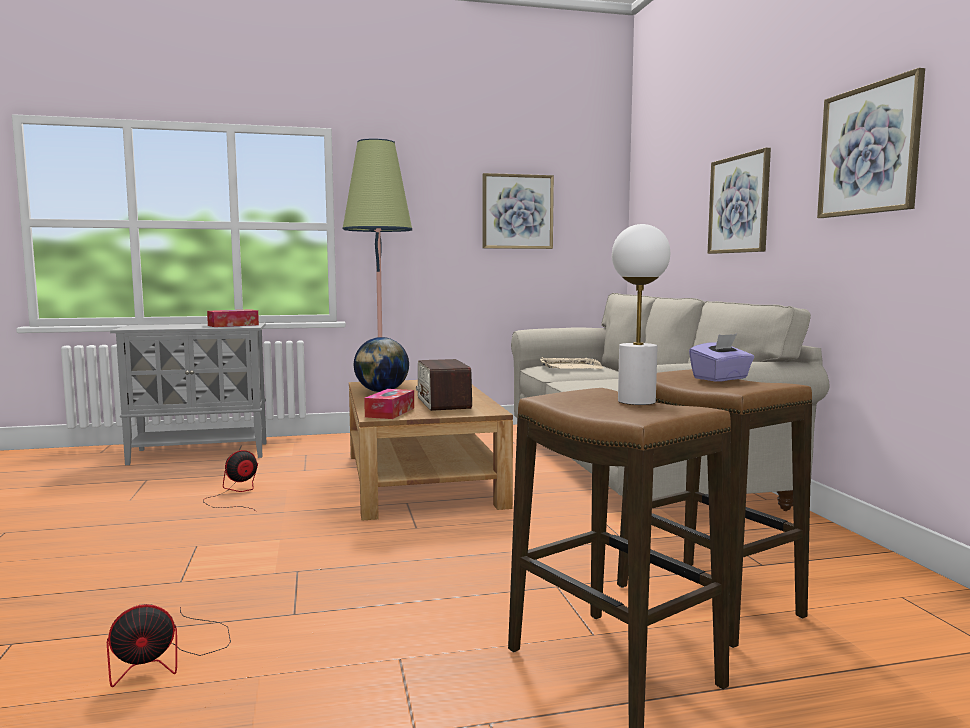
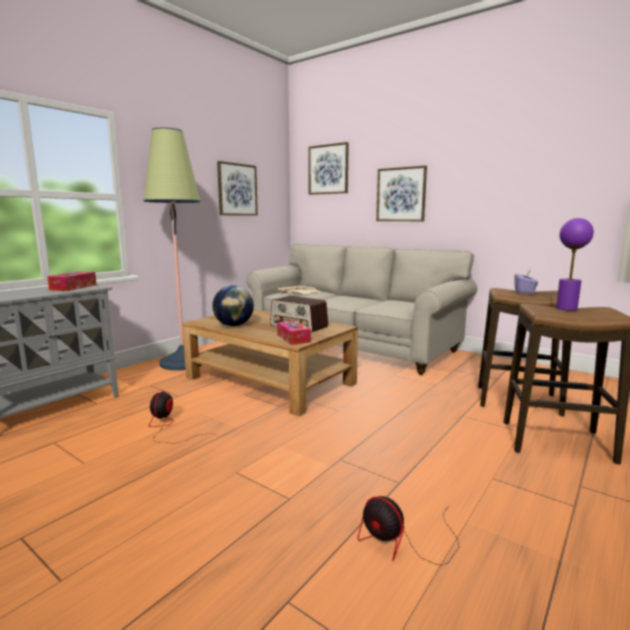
camera: 40 degrees left, 5 degrees up
(168, 657) = (404, 542): fan -> fan turned 105 degrees clockwise
(636, 401) = (566, 308): white table lamp -> purple table lamp
(869, 150) = (500, 174): picture -> picture (328, 169)

